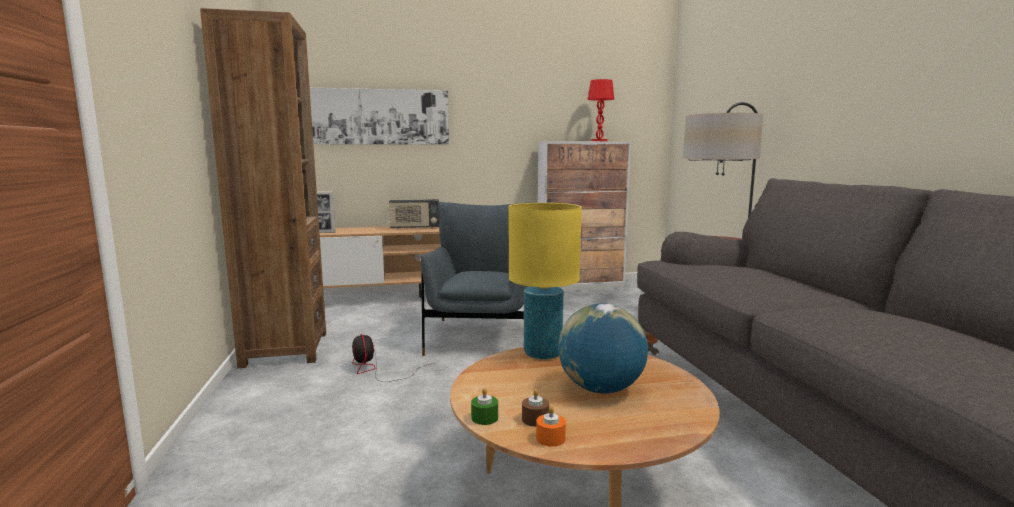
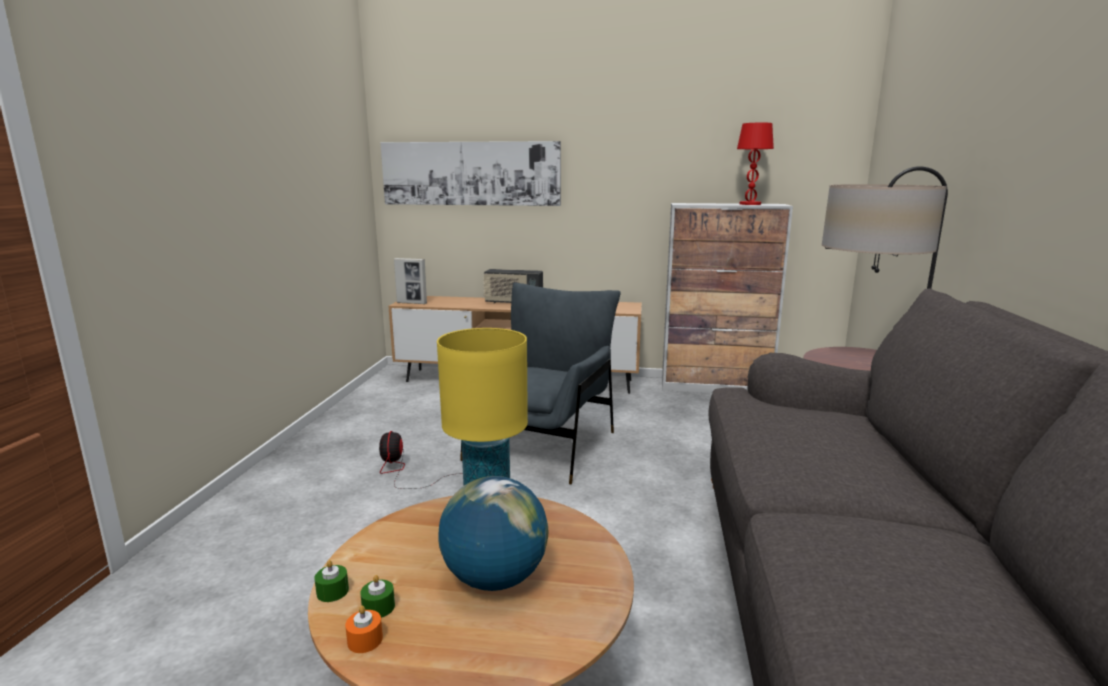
camera: 20 degrees right, 5 degrees up
(285, 349) = (340, 430): brown bookcase -> none
(535, 419) = (378, 607): brown candle -> green candle

